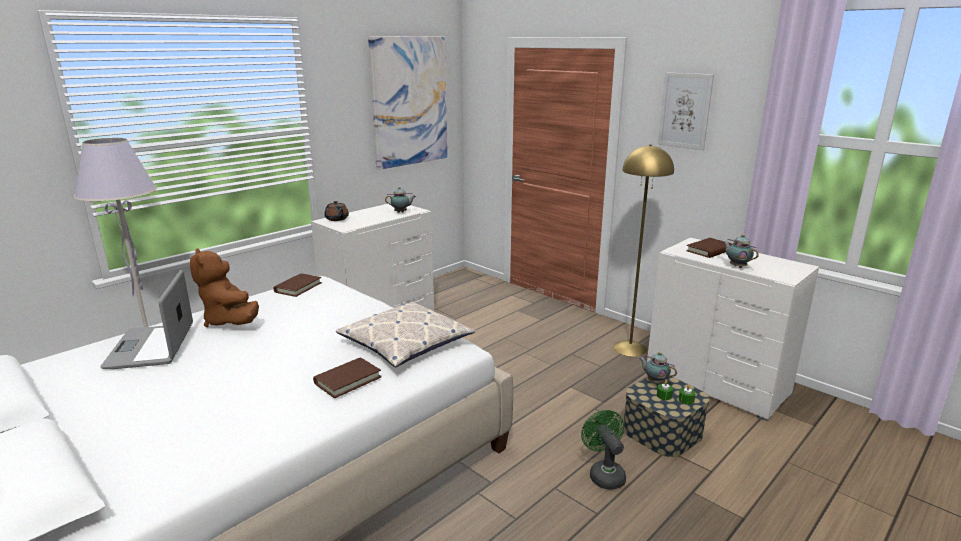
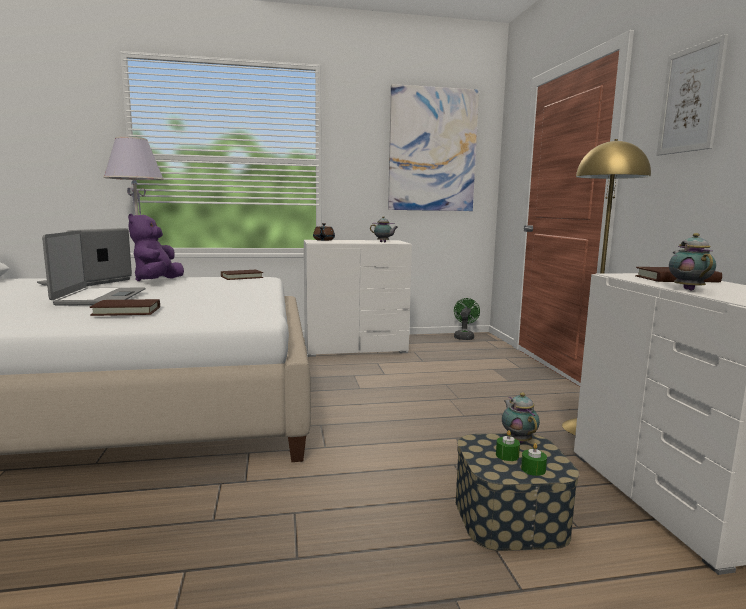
camera: 35 degrees right, 10 degrees down
(230, 321) = (157, 281): brown plush toy -> purple plush toy
(260, 369) = (100, 298): none -> laptop
(405, 343) = (225, 306): pillow -> none
(604, 474) = (367, 525): green fan -> green fan (464, 337)

